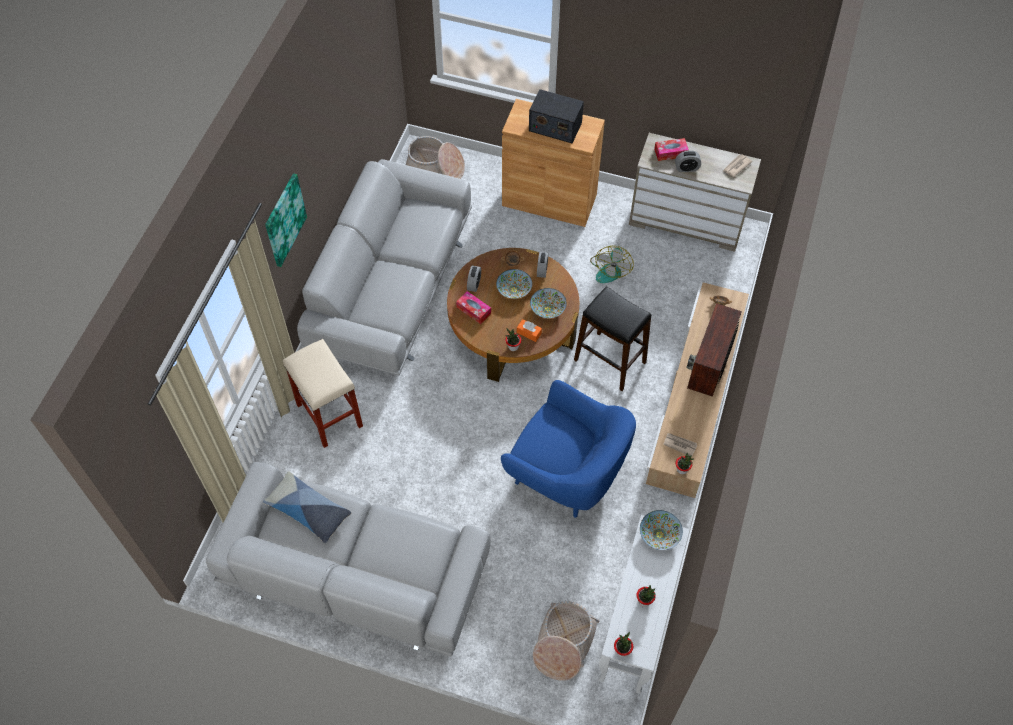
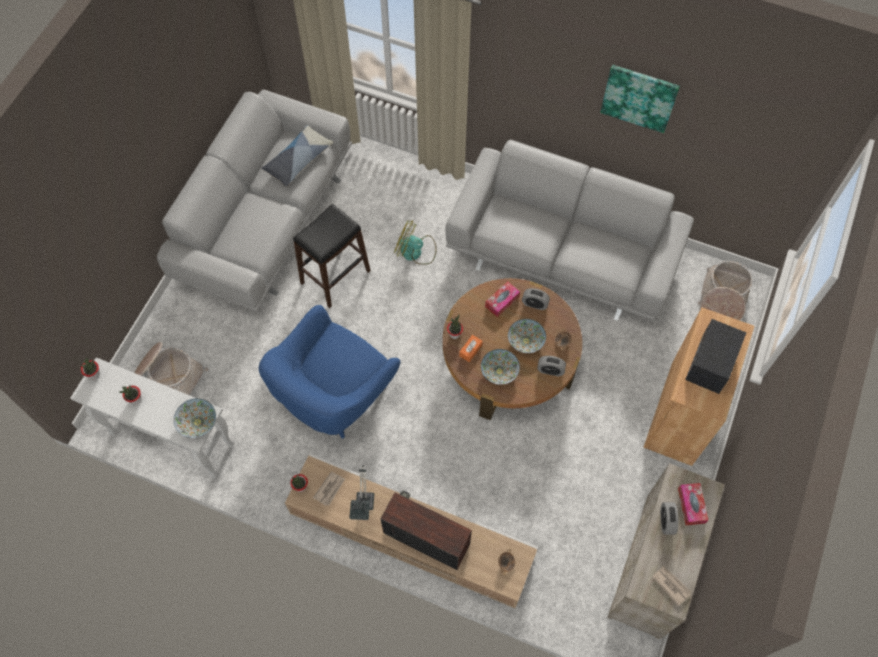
camera: 95 degrees right, 5 degrees up
(284, 220) = (528, 73): picture -> picture (639, 97)
(328, 415) = (422, 200): beige stool -> none
(609, 361) = (461, 451): black stool -> black stool (335, 276)
(610, 269) = (583, 467): fan -> fan (416, 251)
(691, 414) = (364, 506): none -> table lamp

